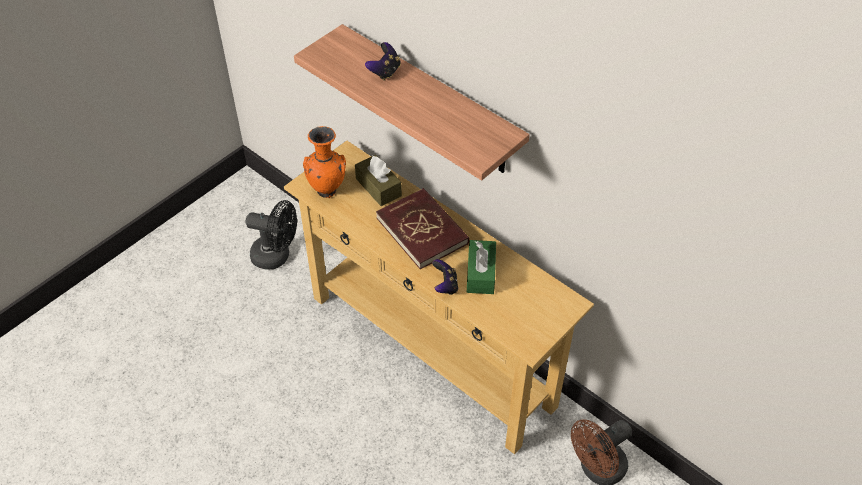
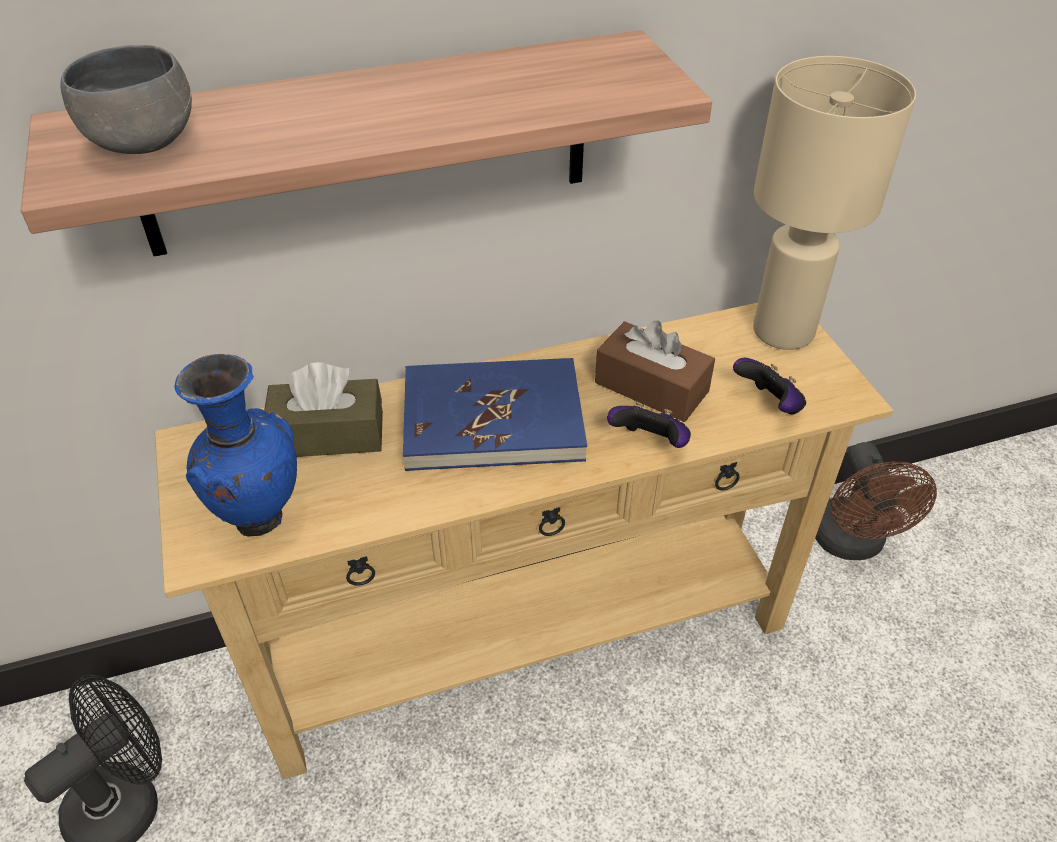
camera: 60 degrees left, 5 degrees down
(328, 190) = (258, 517): orange vase -> blue vase
(342, 56) = (138, 144): none -> grey bowl
(385, 72) = (274, 110): game controller -> game controller (768, 405)
(422, 230) = (493, 419): red book -> blue book
(481, 273) = (651, 387): green tissue box -> brown tissue box
(559, 307) = (782, 330): none -> beige table lamp

